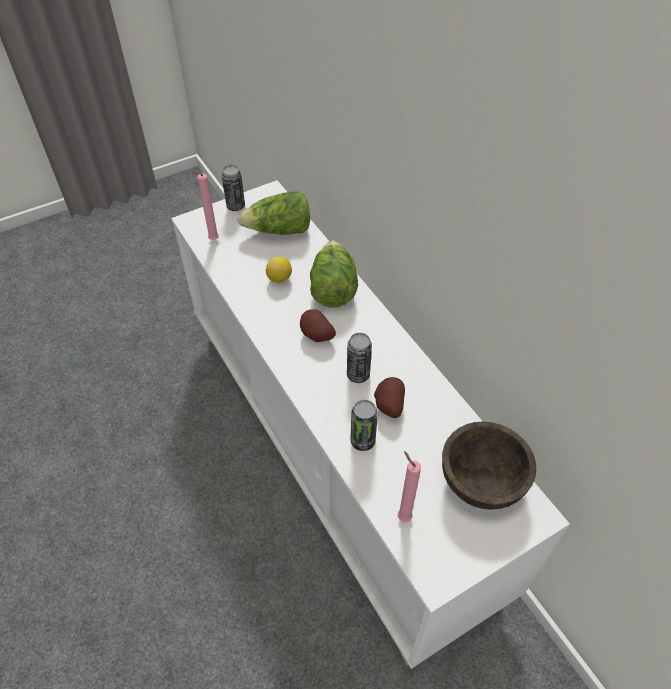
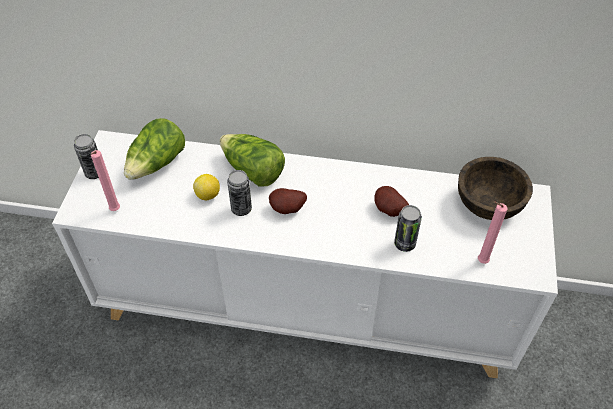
camera: 50 degrees left, 0 degrees up
(358, 375) = (347, 209): can -> can (241, 208)

